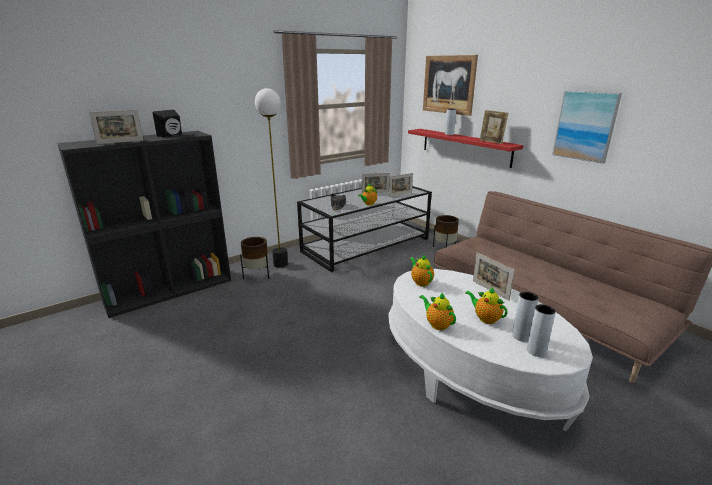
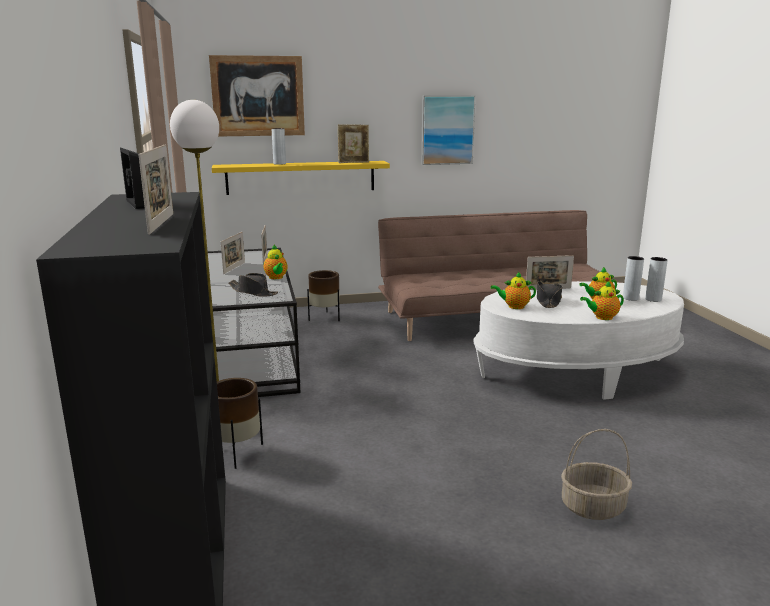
camera: 65 degrees left, 5 degrees down
(245, 408) = (592, 507): none -> basket
(454, 294) = (548, 301): none -> black hat
(465, 147) = (301, 177): red shelf -> yellow shelf

